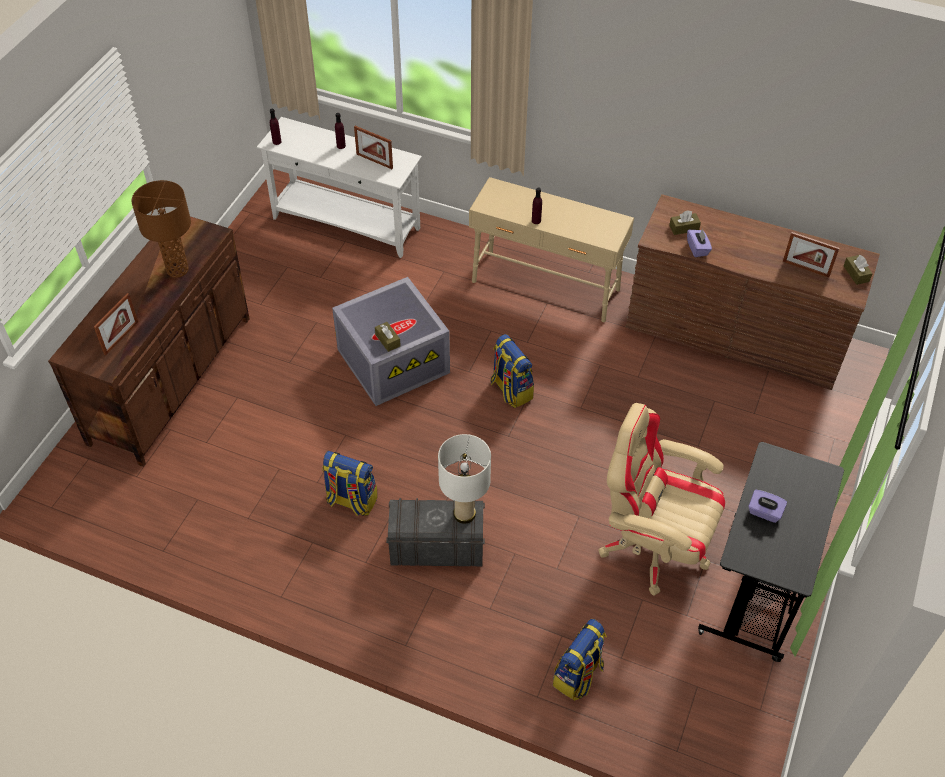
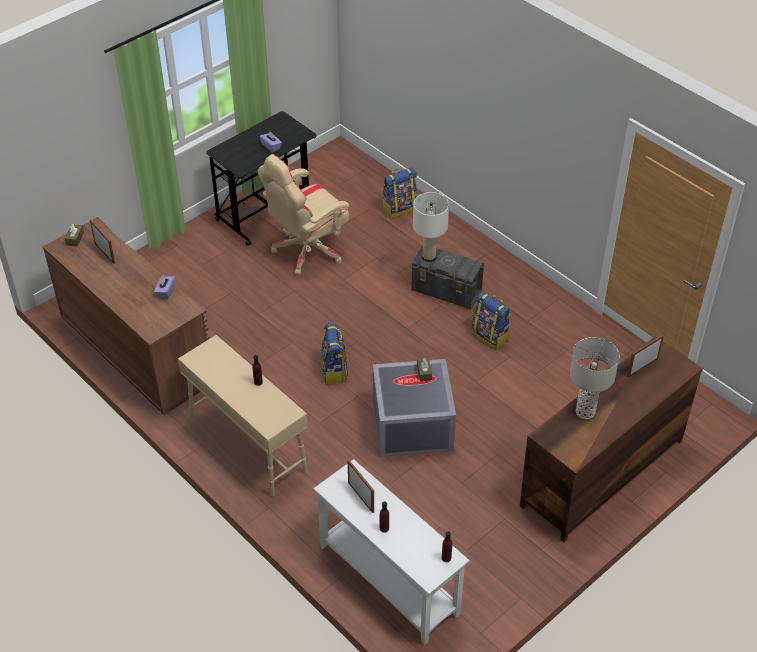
camera: 155 degrees left, 5 degrees down
(178, 269) = (585, 411): brown table lamp -> white table lamp
(654, 546) = (308, 249): beige office chair -> beige office chair turned 90 degrees clockwise
(684, 228) = (160, 310): brown tissue box -> none

